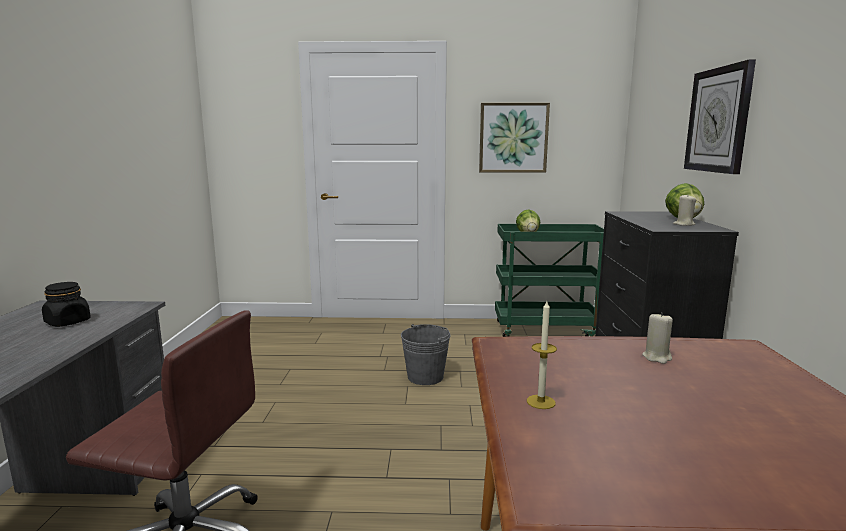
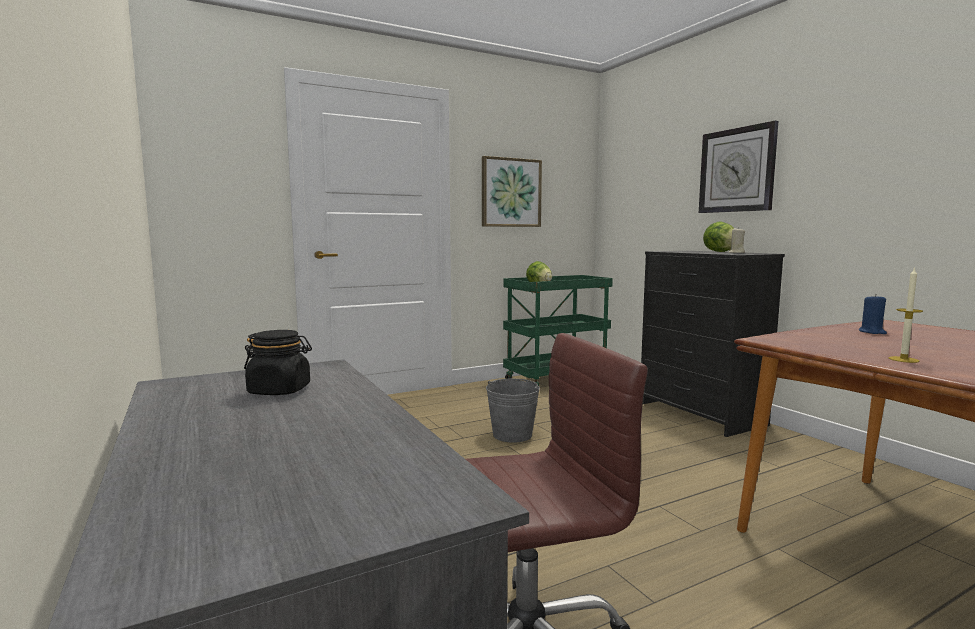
camera: 30 degrees left, 5 degrees down
(657, 357) = (872, 332): beige candle -> blue candle

